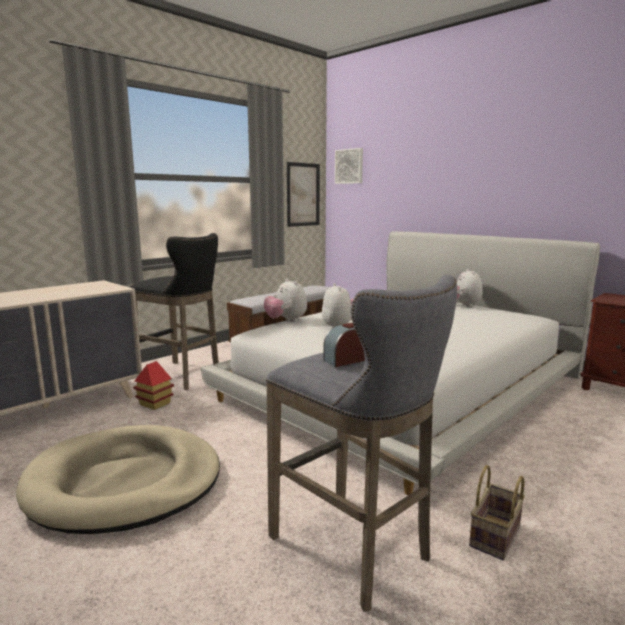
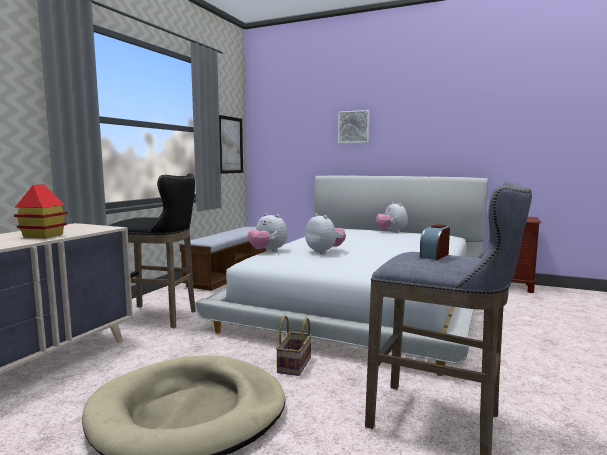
camera: 20 degrees left, 5 degrees down
(155, 404) = (153, 343): toy house -> toy house (43, 236)
(349, 166) = (270, 121): picture -> picture (354, 127)
(496, 537) = (524, 391): basket -> basket (295, 365)

